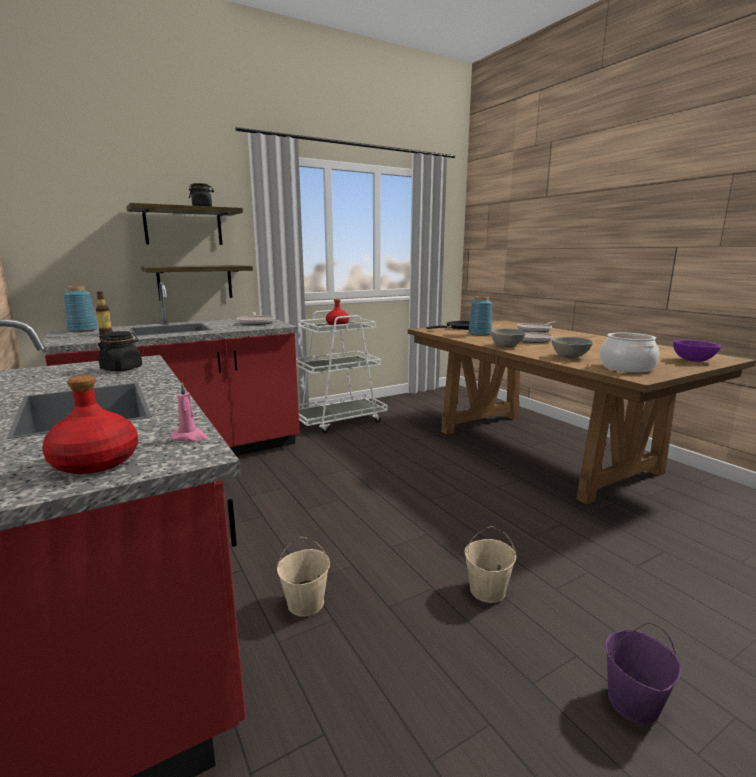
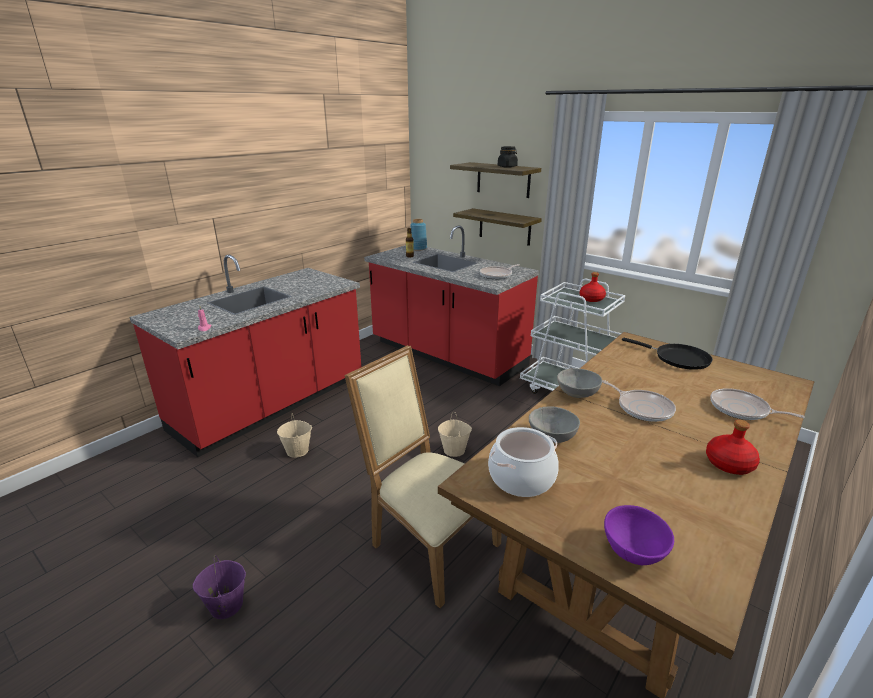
camera: 70 degrees right, 10 degrees up
(94, 462) = (178, 322): red bottle -> red bottle (728, 463)
(122, 369) = (319, 285): black jar -> none
(479, 334) = (644, 373): blue vase -> none
(487, 590) = (326, 525): beige bucket -> beige bucket (454, 450)
(527, 526) = (428, 543): none -> beige chair

